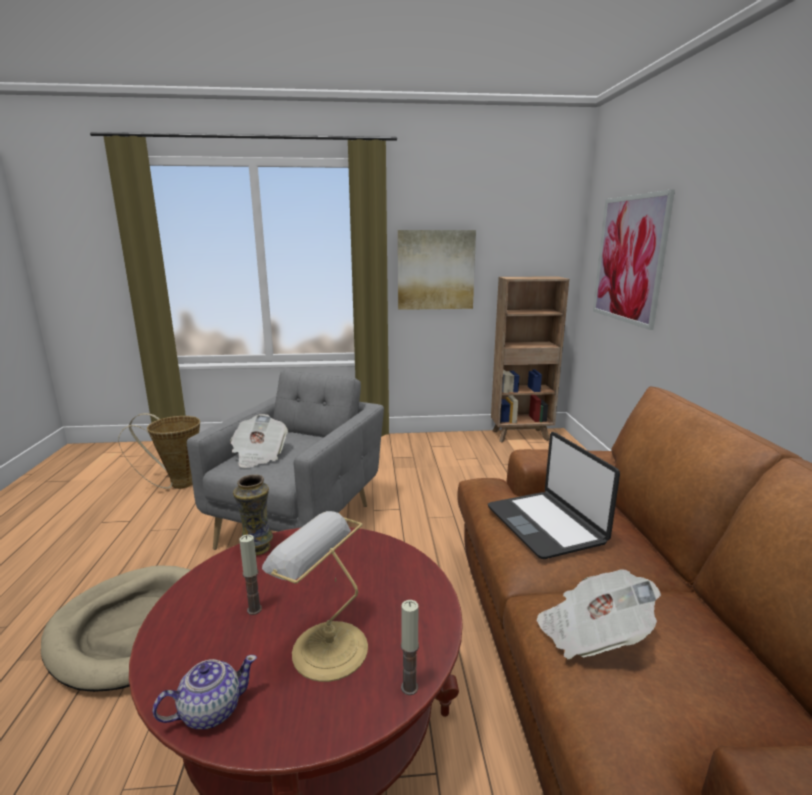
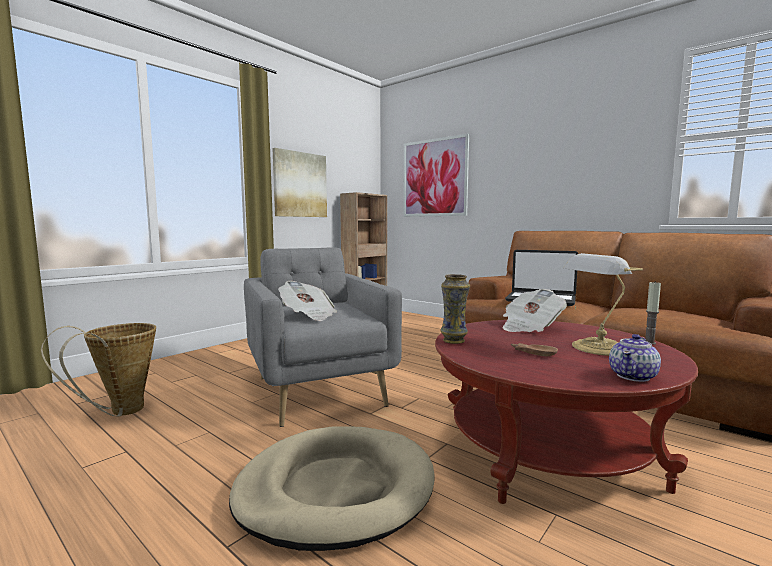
camera: 45 degrees left, 10 degrees down
(210, 710) = (633, 376): teapot -> teapot turned 150 degrees counterclockwise
(254, 609) = (533, 353): candle -> brown bowl
(591, 634) = (641, 314): newspaper -> newspaper (530, 327)

